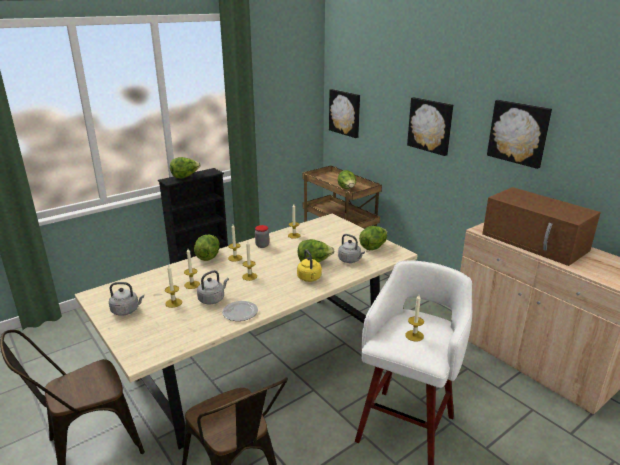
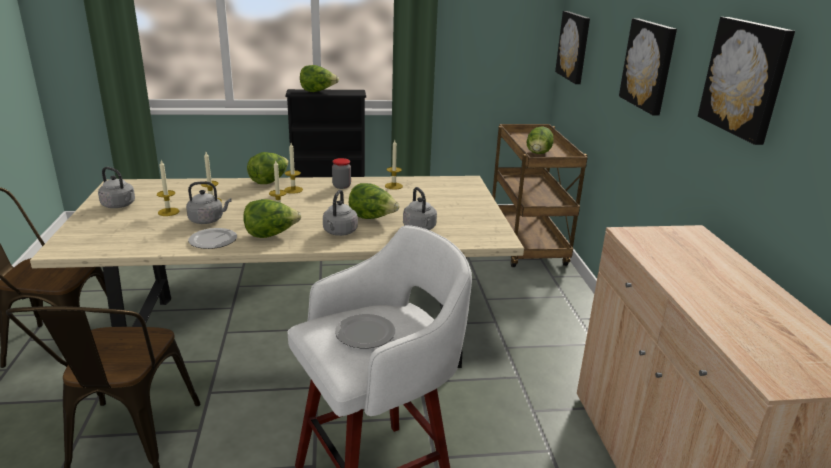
camera: 30 degrees right, 0 degrees up
(309, 278) = (339, 232): yellow kettle -> grey kettle
(373, 247) = (474, 223): lettuce -> lettuce (271, 235)
(414, 335) = (364, 334): candle -> plate
(536, 242) = (702, 273): brown microwave -> none

